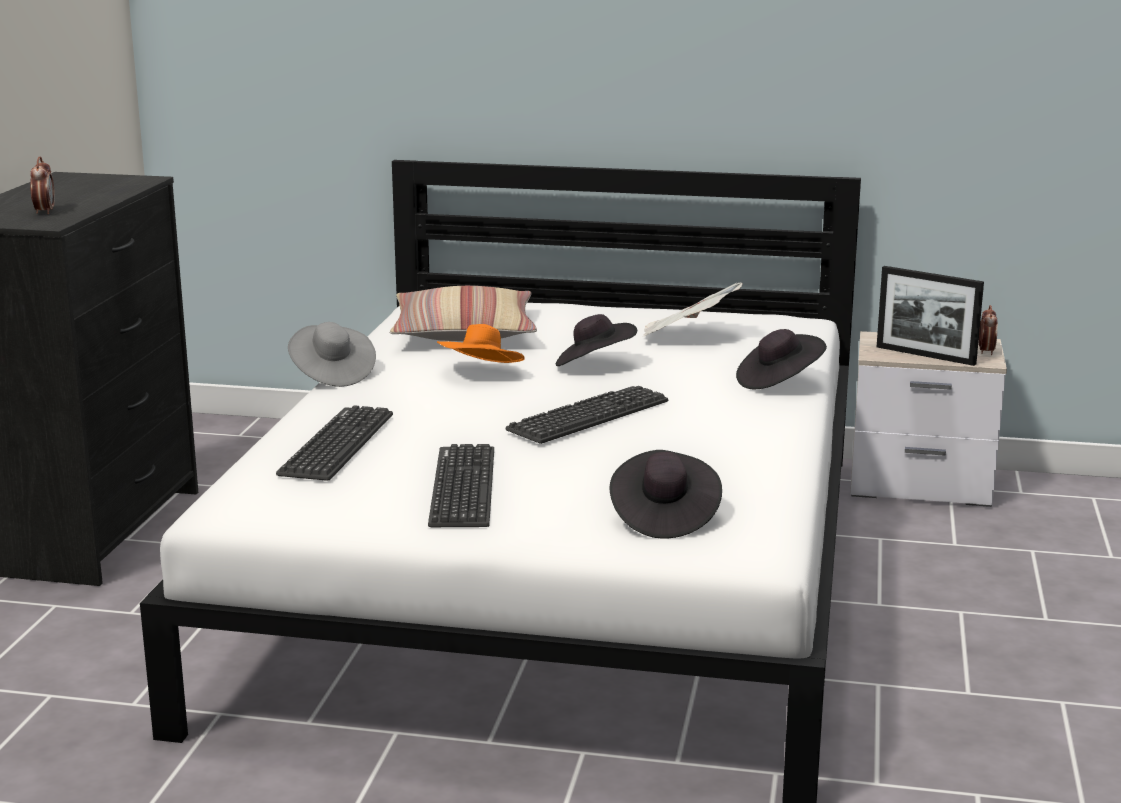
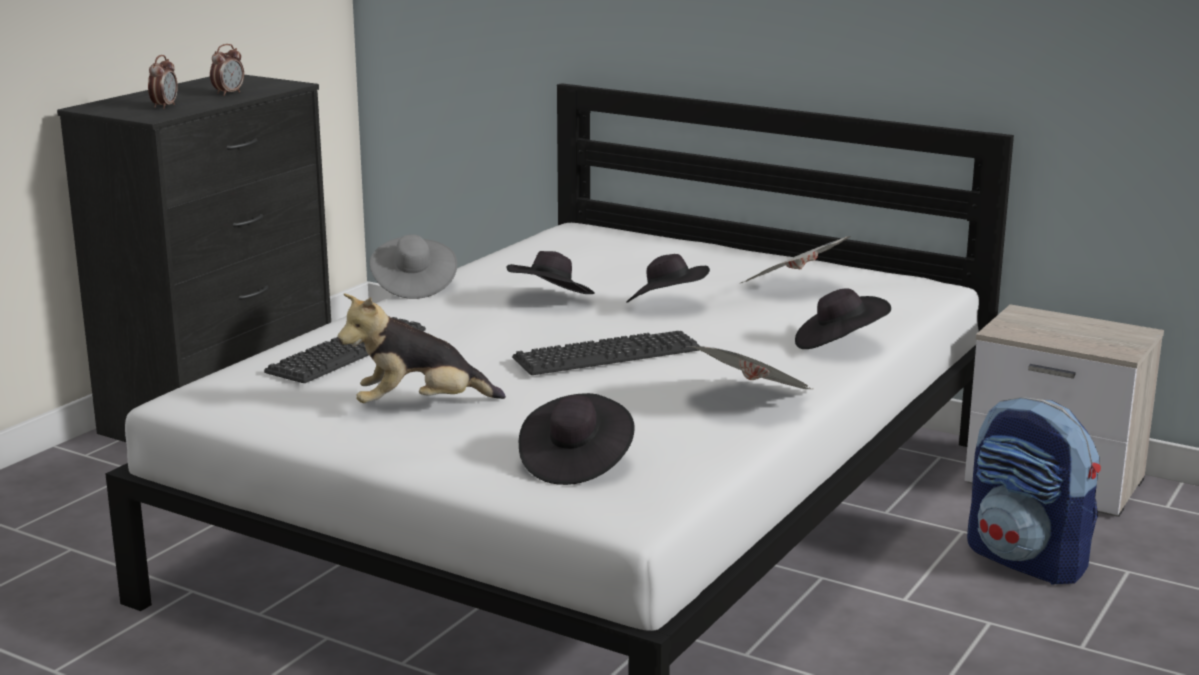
camera: 20 degrees right, 0 degrees up
(463, 487) = (419, 407): keyboard -> plush toy
(464, 332) = (577, 260): pillow -> none
(481, 373) = (551, 301): orange hat -> black hat
(761, 441) = (755, 402): none -> newspaper
(925, 355) = (1056, 337): picture frame -> none
(950, 554) = (1028, 560): none -> backpack
(986, 352) = (1131, 342): alarm clock -> alarm clock (228, 93)

